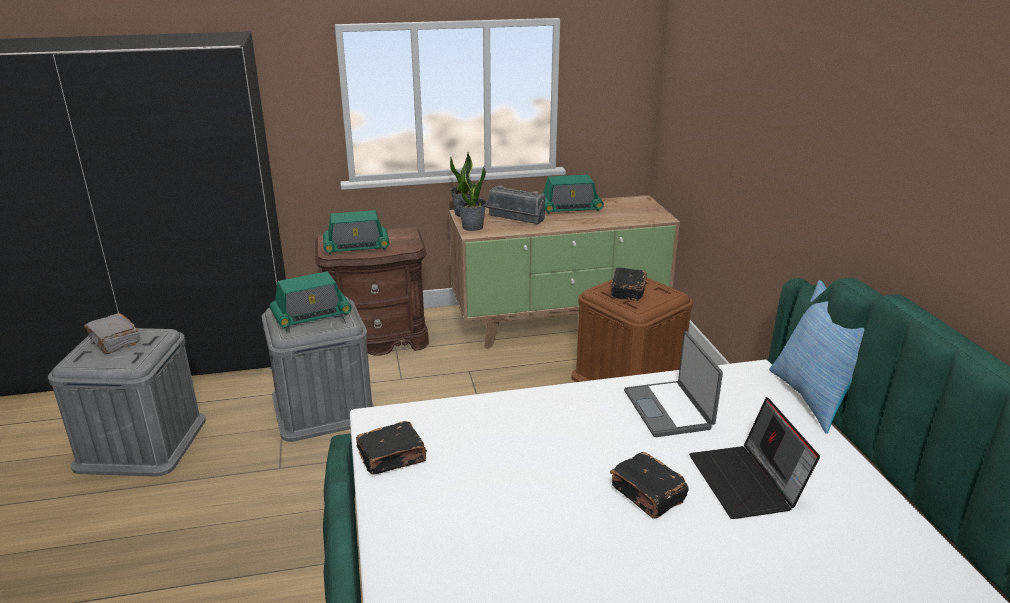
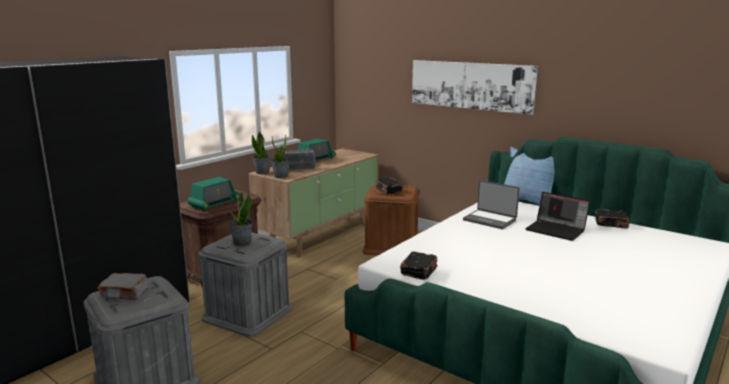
camera: 40 degrees left, 10 degrees down
(311, 315) = (242, 242): radio -> potted plant
(648, 495) = (535, 245): black book -> black book (611, 224)
(800, 137) = (470, 85): none -> picture

